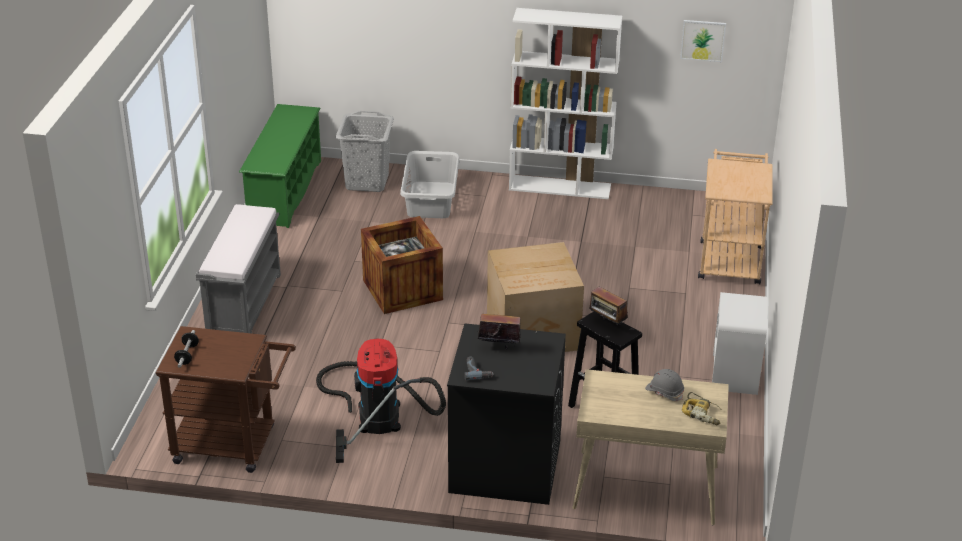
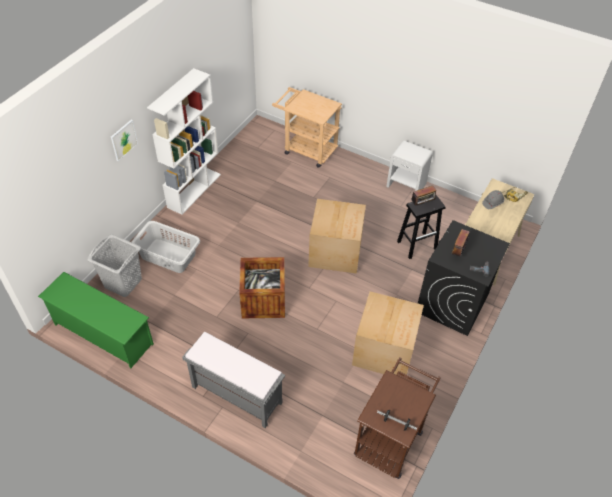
camera: 70 degrees left, 15 degrees up
(377, 413) = (385, 349): vacuum cleaner -> cardboard box
(703, 40) = (224, 53): picture -> picture (123, 140)

